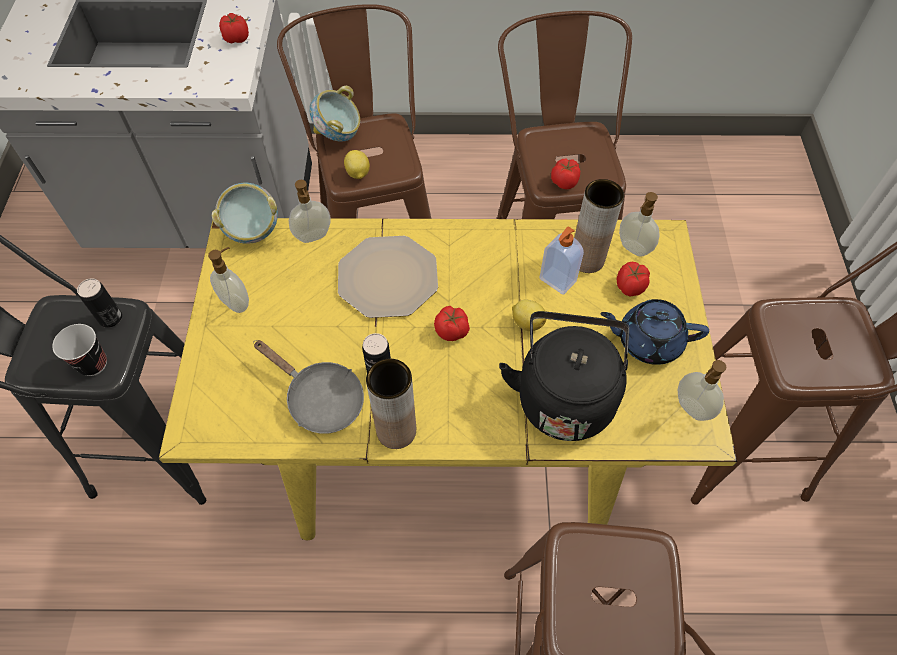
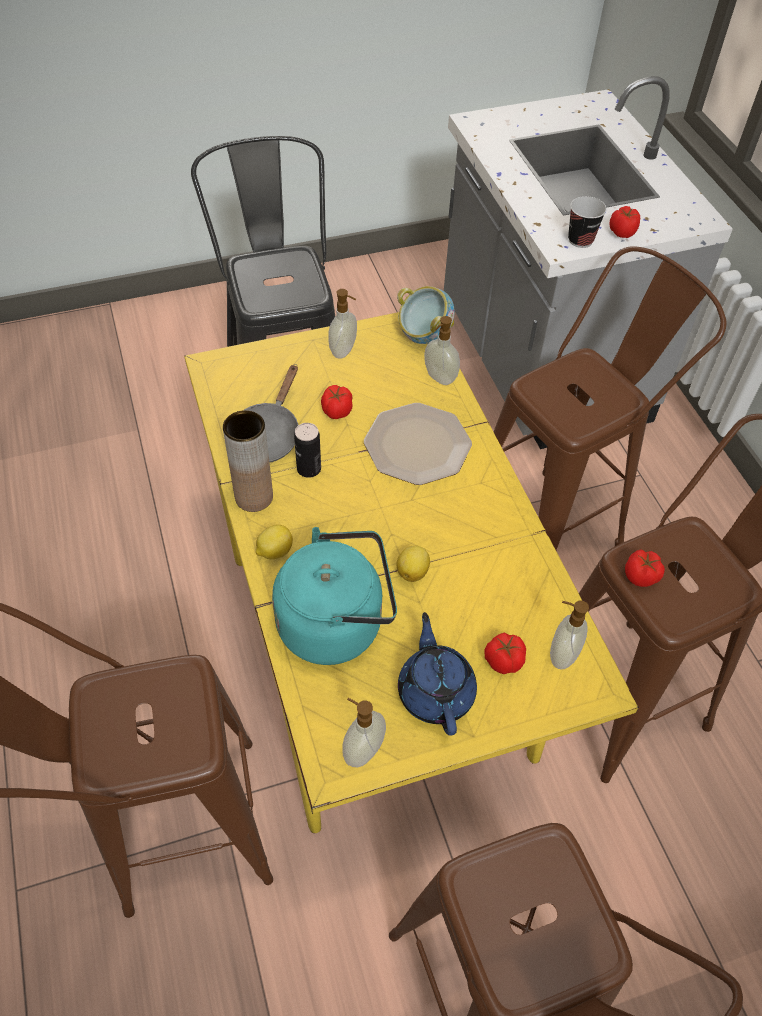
camera: 70 degrees right, 5 degrees down
(93, 364) = (261, 295): cup -> cup (580, 240)
(110, 318) = (306, 289): can -> none
(338, 135) = (587, 364): bowl -> none
(358, 174) = (545, 394): lemon -> lemon (274, 551)
(452, 331) = (376, 511): tomato -> tomato (336, 412)
(556, 281) = (478, 587): soap dispenser -> none
(564, 395) = (336, 623): black kettle -> turquoise kettle
(587, 259) = (522, 610): brown vase -> none

